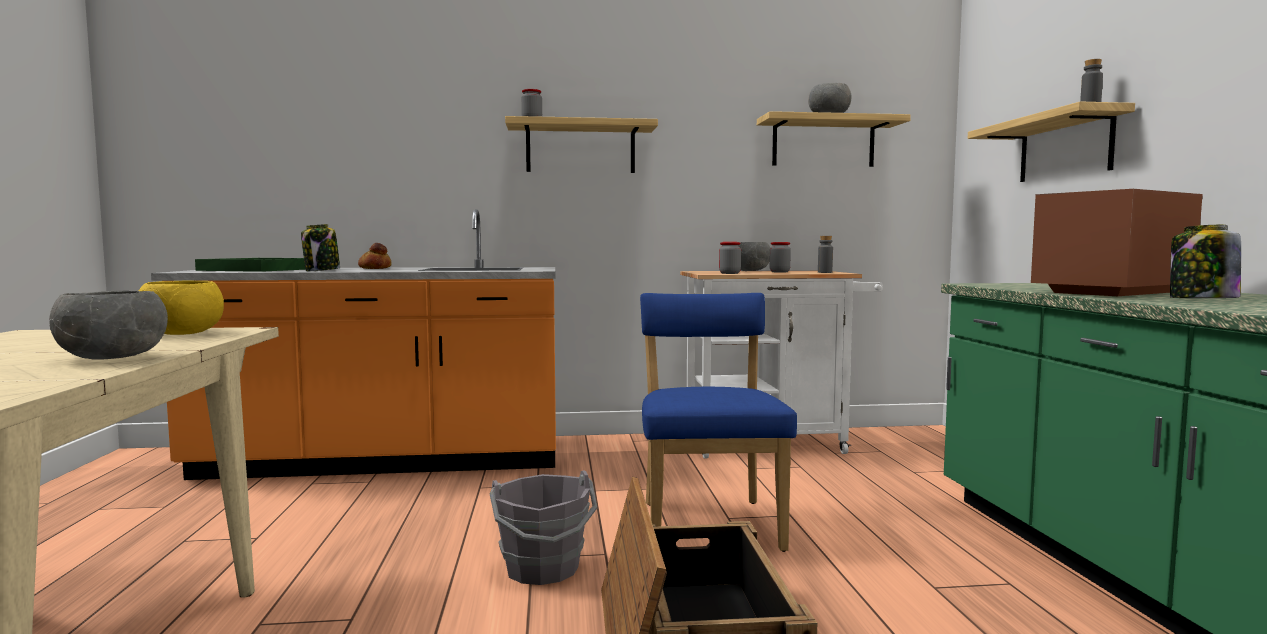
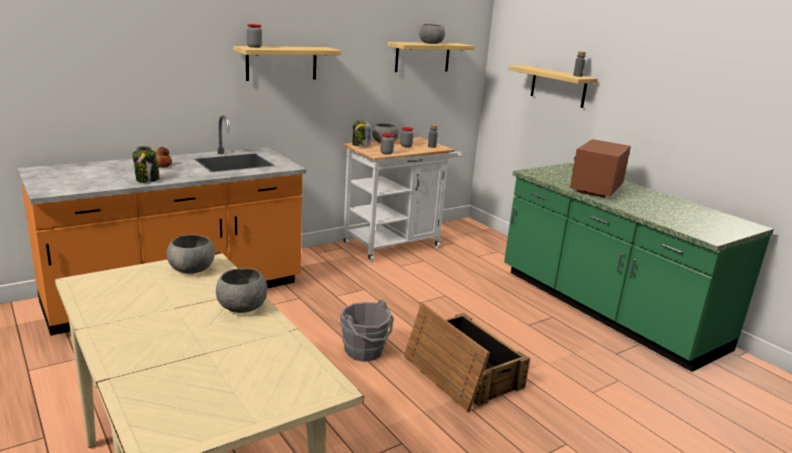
camera: 30 degrees left, 15 degrees up
(182, 333) = (191, 269): yellow bowl -> grey bowl
(260, 269) = (82, 177): green tray -> none
(709, 522) = (413, 307): blue chair -> none
(1201, 299) = (633, 201): jar -> jar (360, 145)

